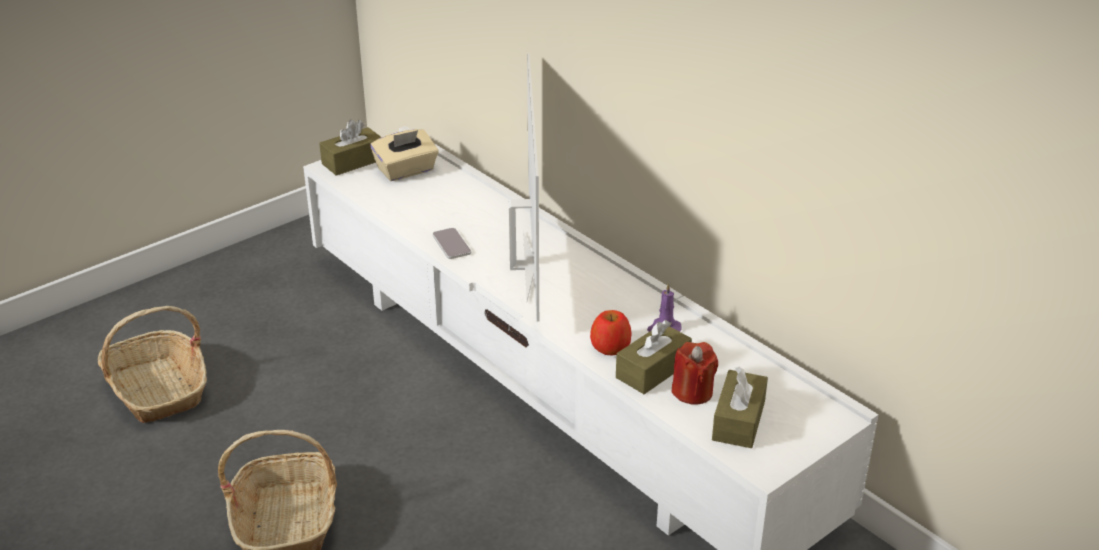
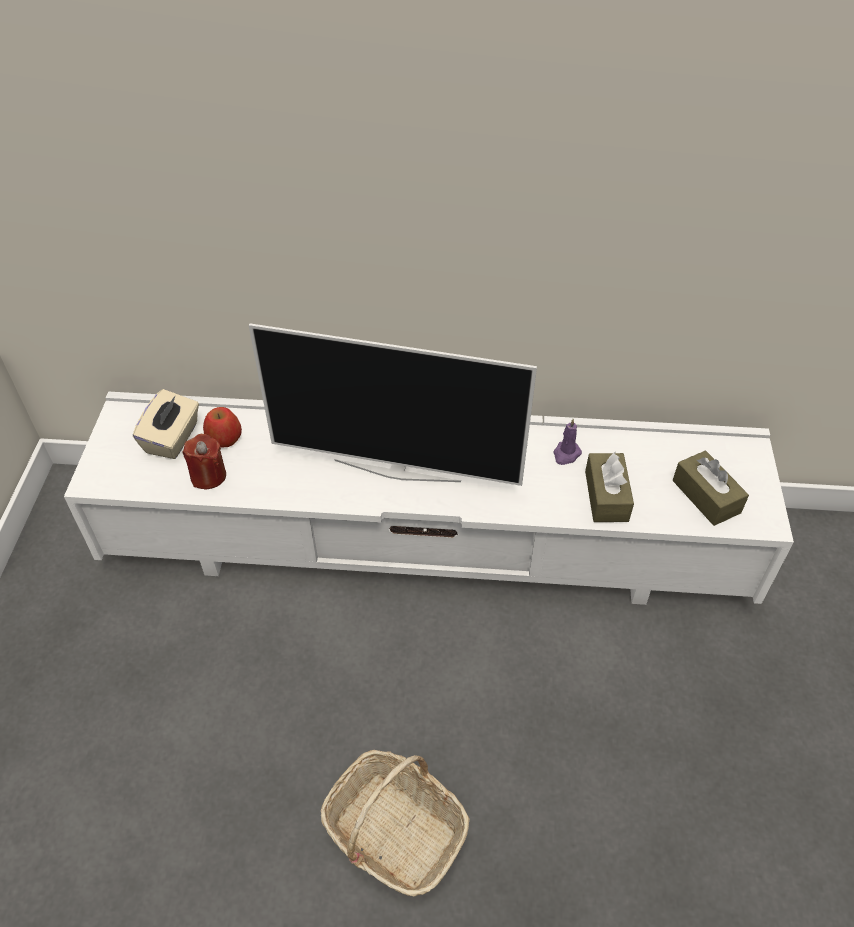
camera: 45 degrees left, 15 degrees up
(158, 389) = (114, 813): basket -> none
(353, 161) = (108, 460): brown tissue box -> none
(451, 244) = (315, 488): phone -> none
(522, 266) = (397, 469): television -> television turned 150 degrees clockwise
(610, 346) = (554, 497): apple -> apple (224, 437)
(692, 392) = (652, 495): red candle -> red candle (208, 476)

